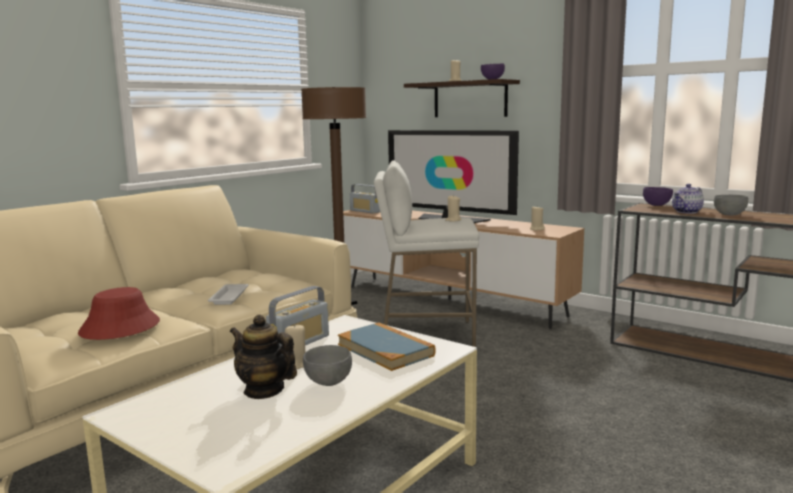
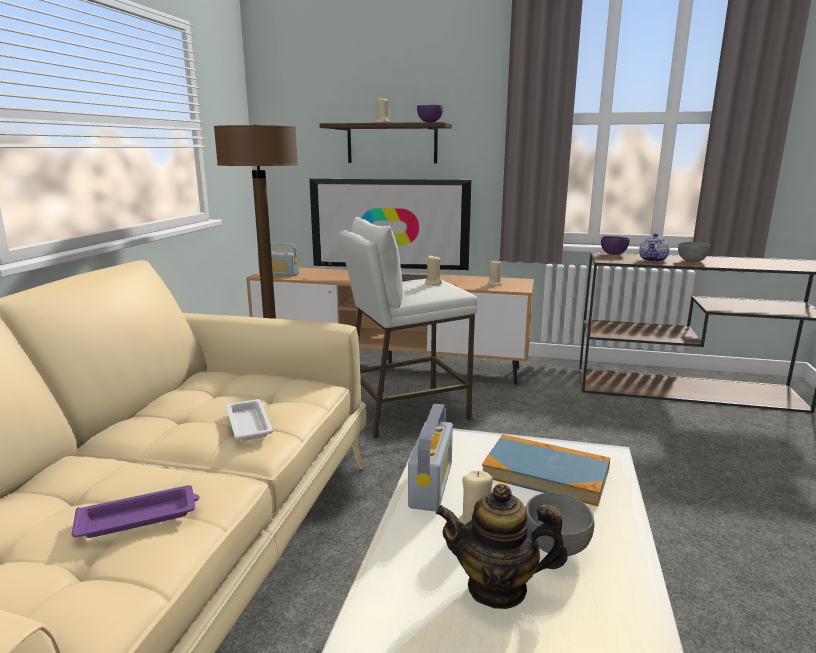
camera: 25 degrees left, 5 degrees up
(120, 328) = (140, 517): red hat -> purple tray

